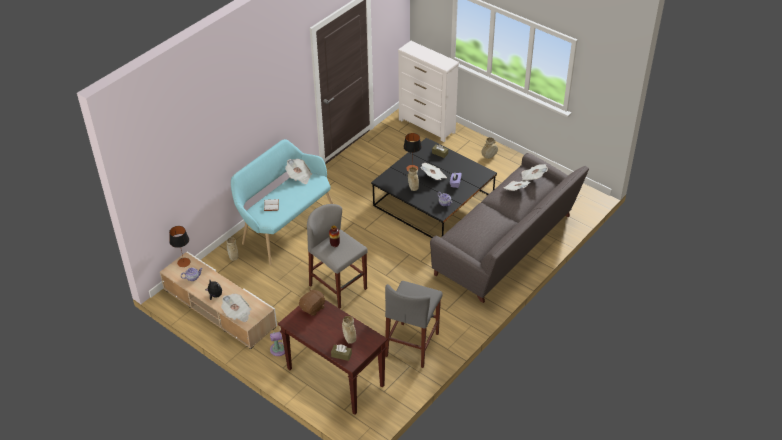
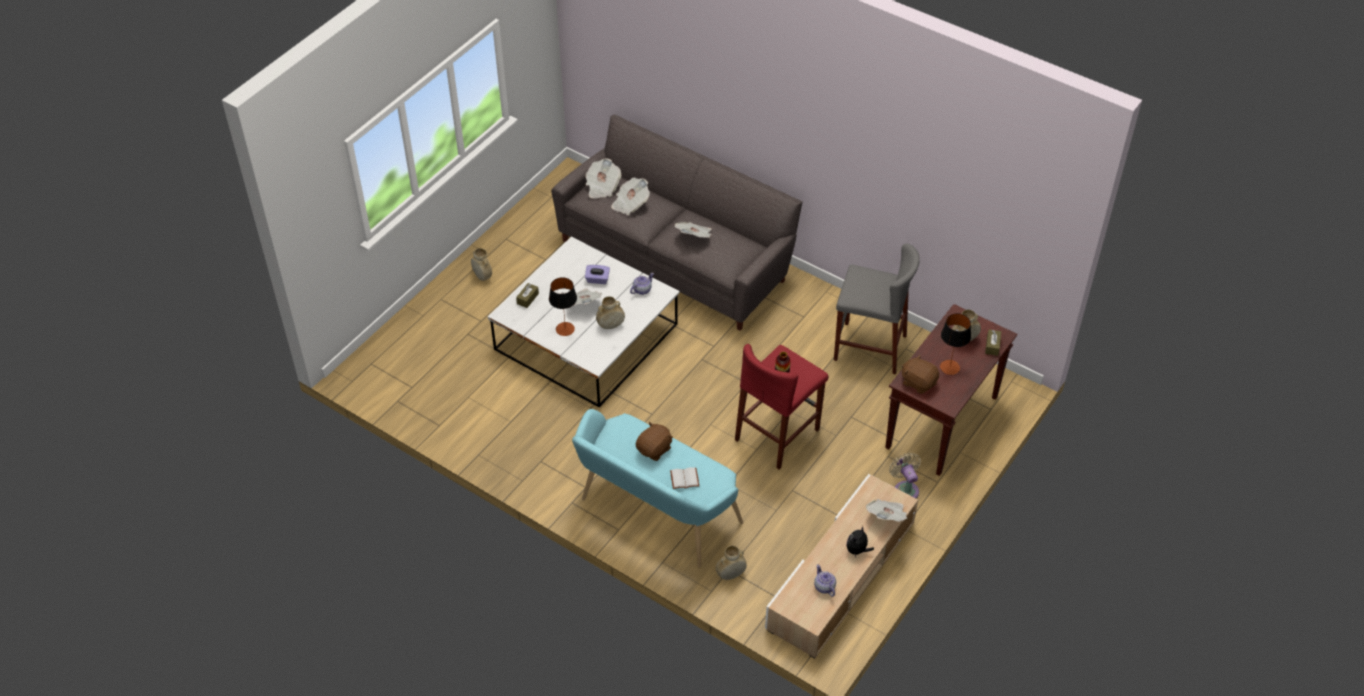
camera: 95 degrees left, 5 degrees up
(184, 262) = (793, 605): table lamp -> table lamp (950, 367)
(296, 194) = (654, 449): none -> brown plush toy
(299, 176) = (612, 451): newspaper -> newspaper (695, 237)
(338, 287) = (777, 435): grey stool -> red stool
(427, 126) = (402, 351): white dresser -> none
(433, 201) = (586, 336): black coffee table -> white coffee table

